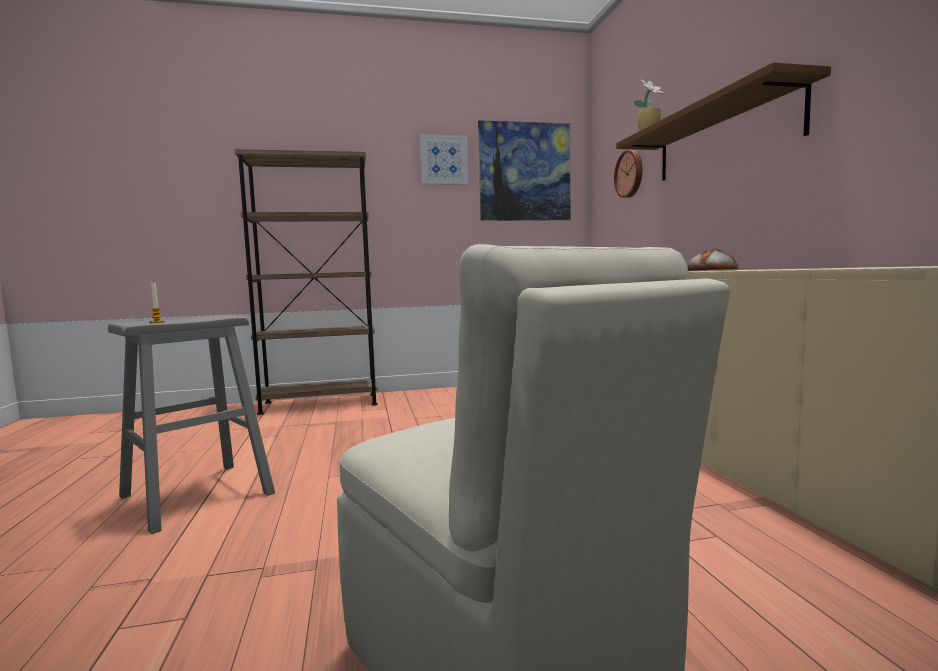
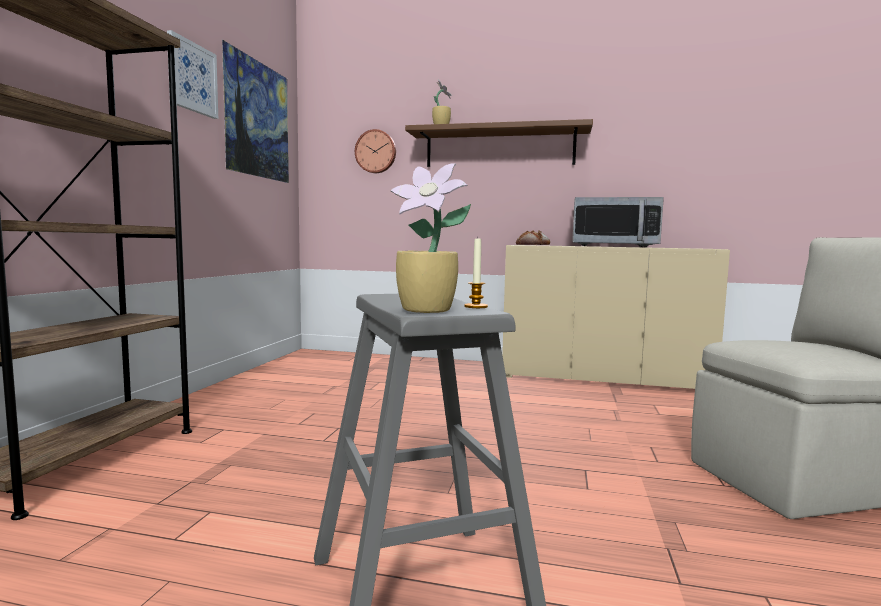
camera: 65 degrees left, 0 degrees up
(134, 321) = (428, 310): none -> potted plant
(809, 268) = (613, 246): none -> microwave

